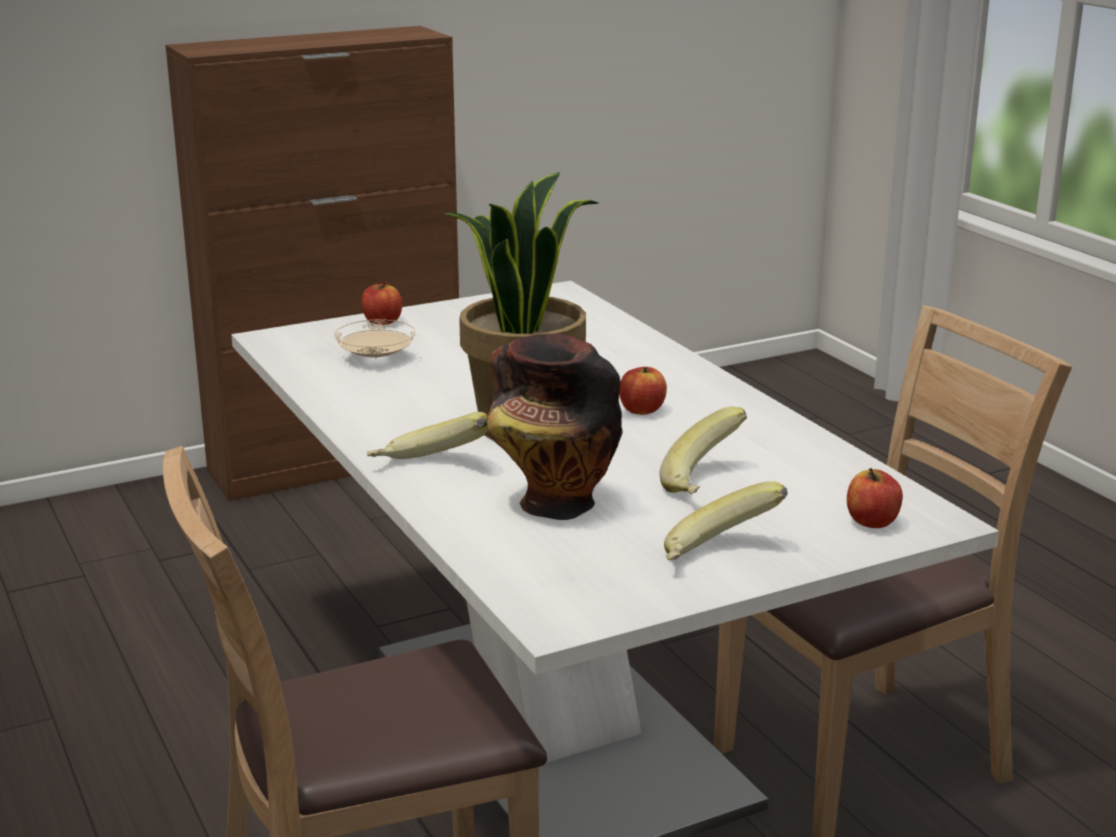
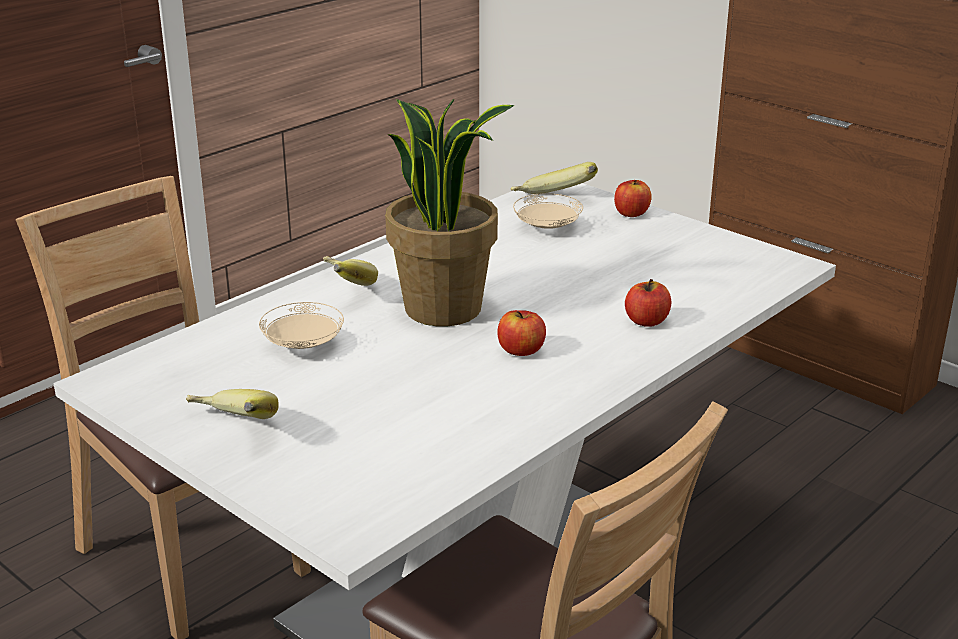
camera: 70 degrees right, 5 degrees up
(553, 502) = (303, 345): vase -> beige plate
(706, 483) = (375, 403): banana -> banana (553, 200)
(872, 521) = (332, 497): apple -> apple (647, 321)

